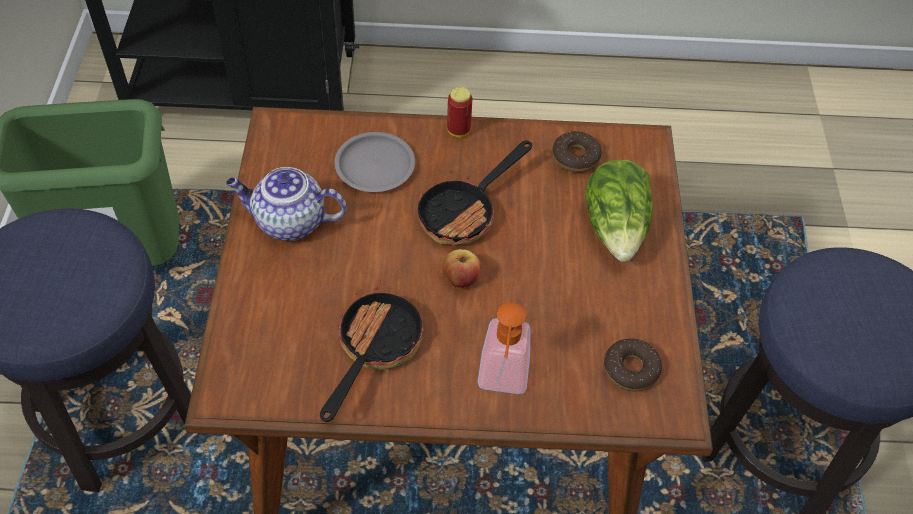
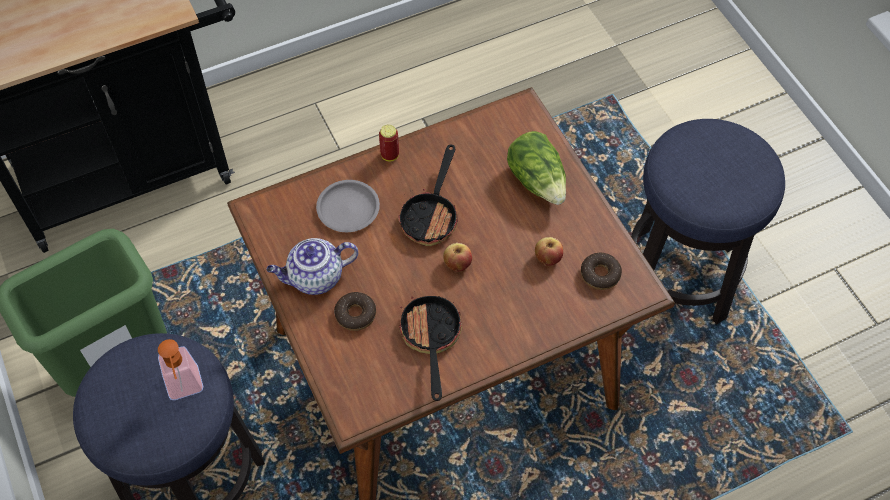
camera: 25 degrees left, 5 degrees up
(502, 382) = (526, 321): soap dispenser -> soap dispenser (186, 389)
(575, 157) = (482, 140): donut -> donut (355, 314)
(575, 320) = (547, 258): none -> apple

